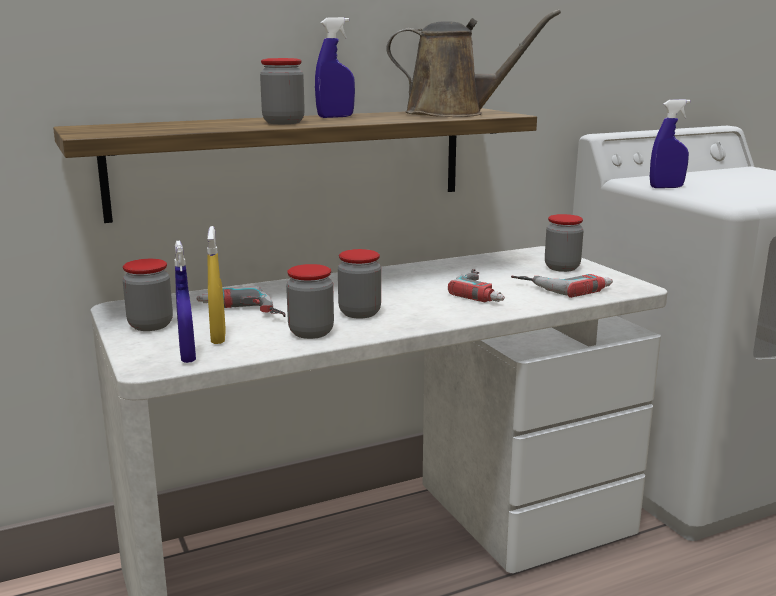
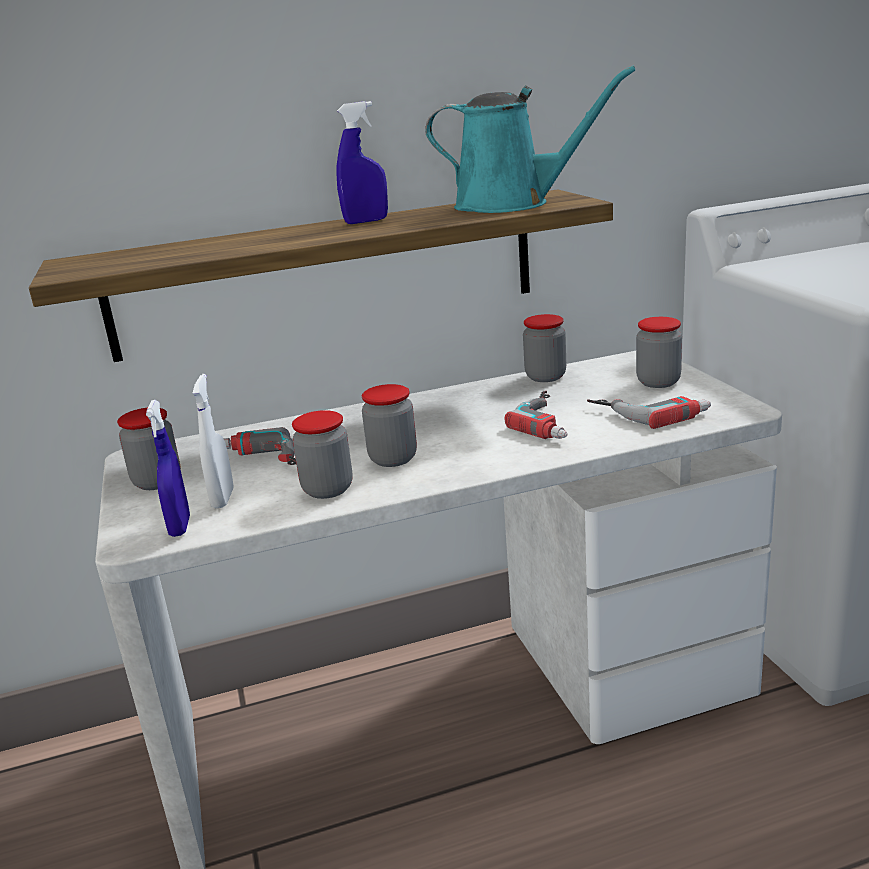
camera: 10 degrees right, 5 degrees up
(218, 337) = (223, 498): yellow spray bottle -> white spray bottle
(283, 122) = (296, 237): jar -> jar (545, 377)
(453, 113) = (511, 204): brown watering can -> turquoise watering can
(666, 187) = (790, 277): blue spray bottle -> none

